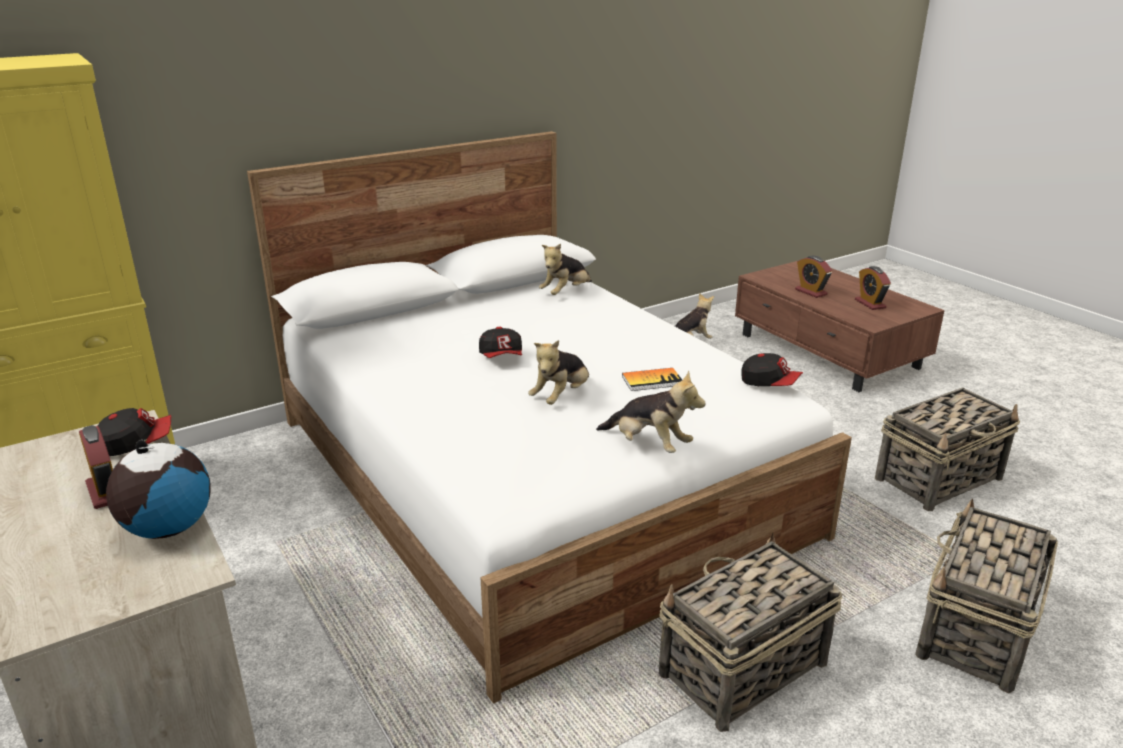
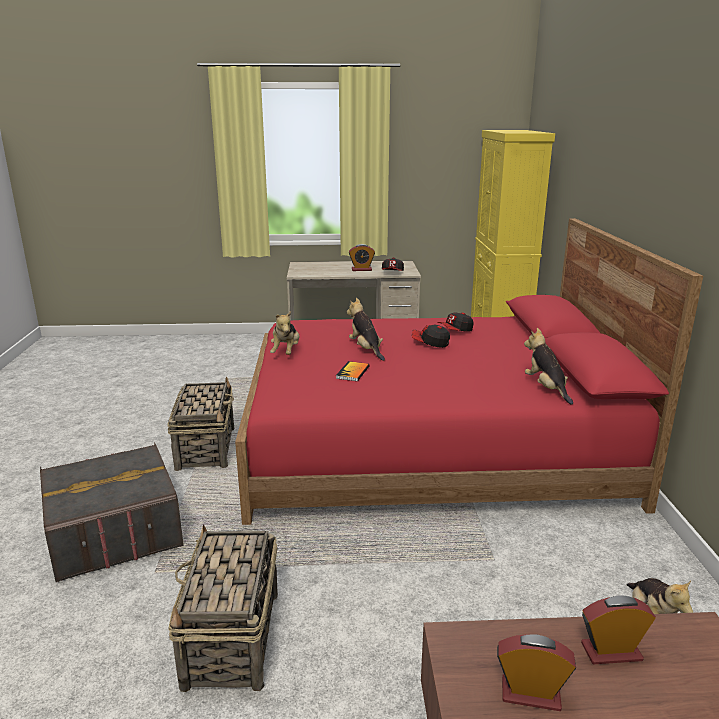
camera: 120 degrees right, 5 degrees down
(168, 528) = (326, 273): globe -> none
(532, 474) = (430, 444): white bed -> red bed
(648, 445) = (286, 352): plush toy -> plush toy turned 60 degrees counterclockwise
(770, 383) = (301, 403): cap -> cap (456, 331)
(976, 632) = (114, 530): basket -> grey storage box

